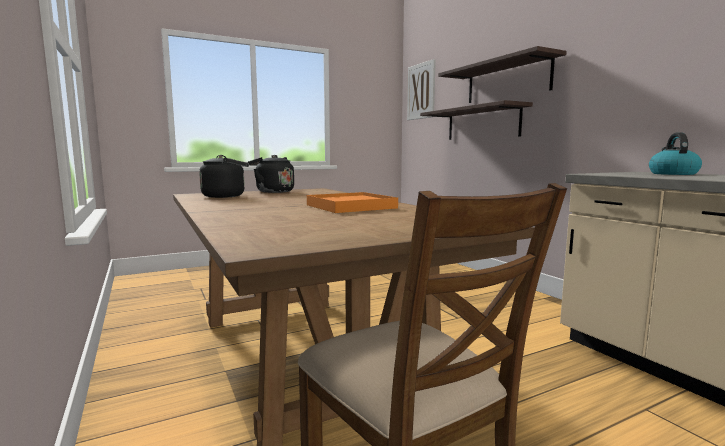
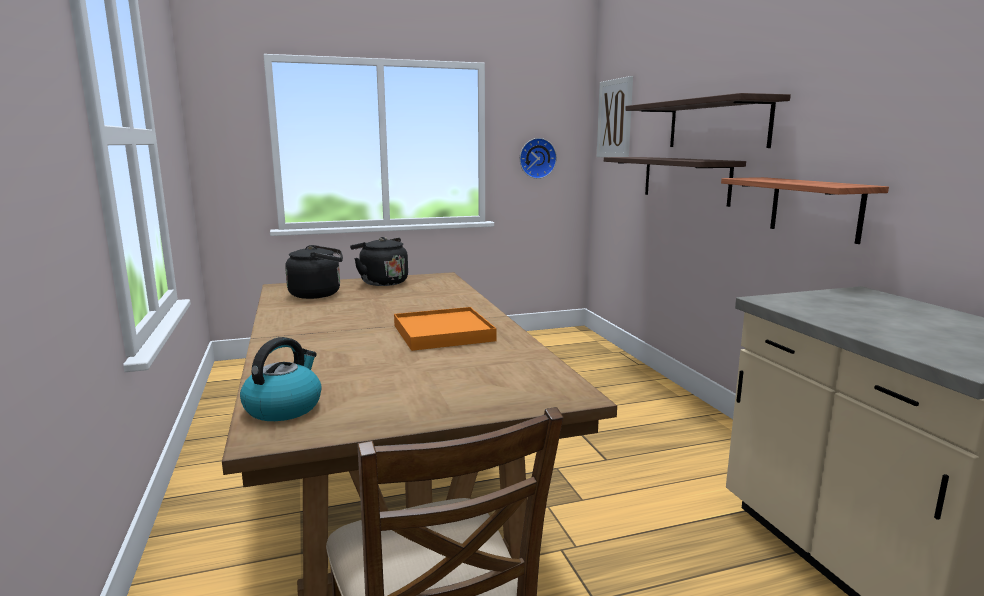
camera: 10 degrees right, 5 degrees up
(365, 120) = (537, 158): none -> wall clock
(592, 125) = (815, 208): none -> shelf
(672, 174) = (888, 306): kettle -> kettle (284, 407)

